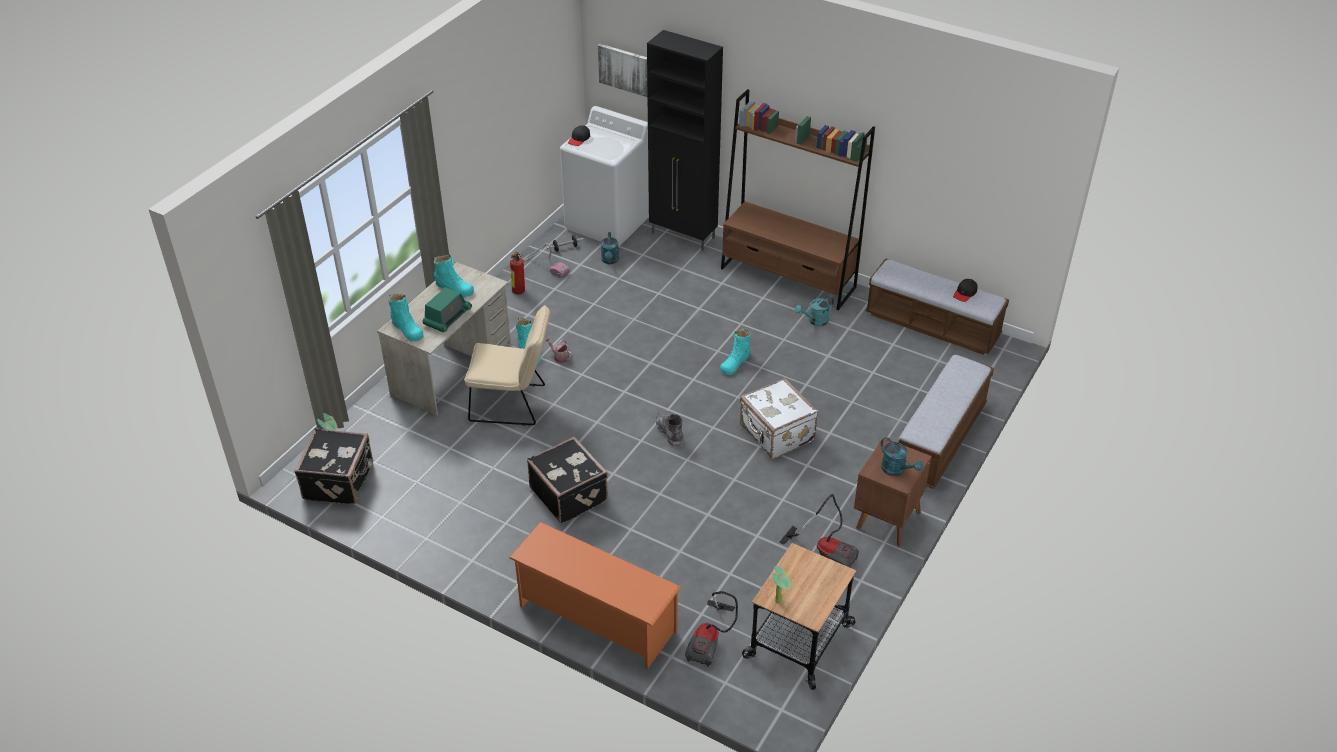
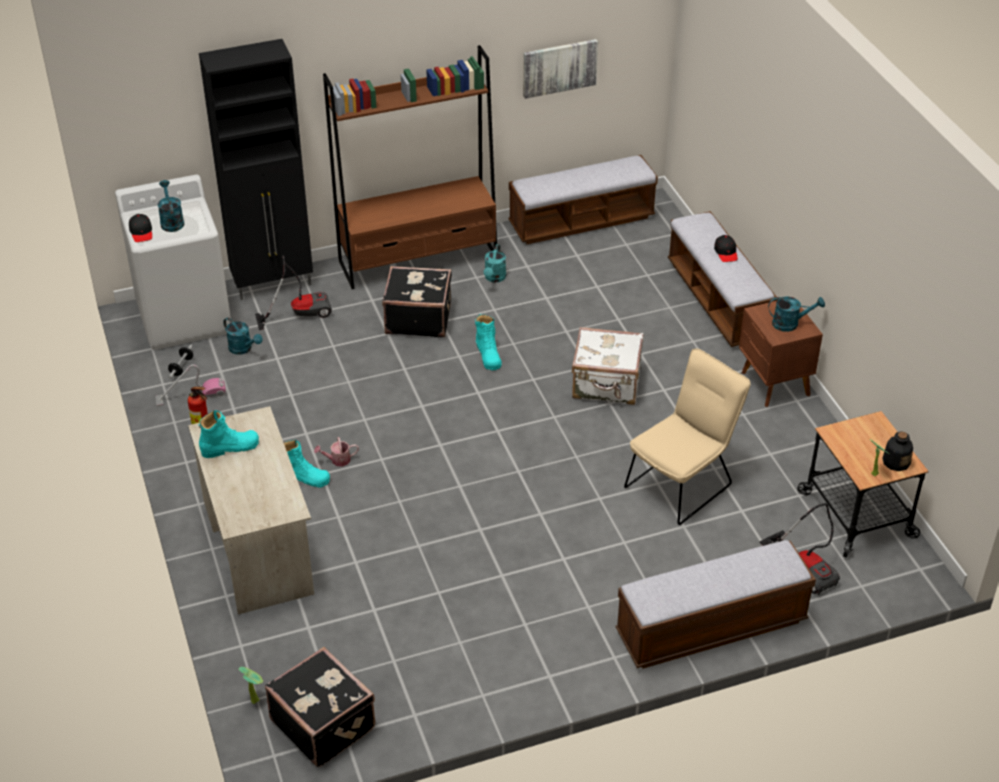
camera: 50 degrees left, 0 degrees up
(407, 329) = (251, 515): turquoise boot -> none
(447, 317) = (271, 476): radio -> none
(513, 404) = (365, 529): beige chair -> beige chair (683, 483)
(569, 494) = (535, 558): black suitcase -> black suitcase (418, 318)
(596, 618) = (710, 627): orange shoe rack -> bench
(603, 143) = (171, 221): none -> turquoise watering can
(628, 70) = (153, 125): picture -> picture (559, 67)
(670, 432) = (528, 446): grey boot -> none
(806, 607) = (896, 462): none -> bottle
(826, 551) = (774, 439): vacuum cleaner -> vacuum cleaner (300, 312)
(965, 293) = (609, 169): black cap -> black cap (726, 252)

